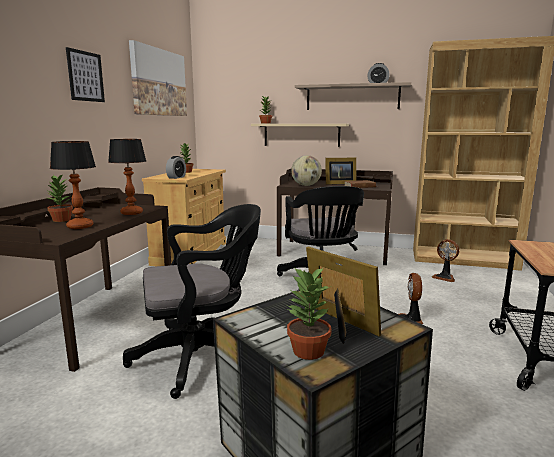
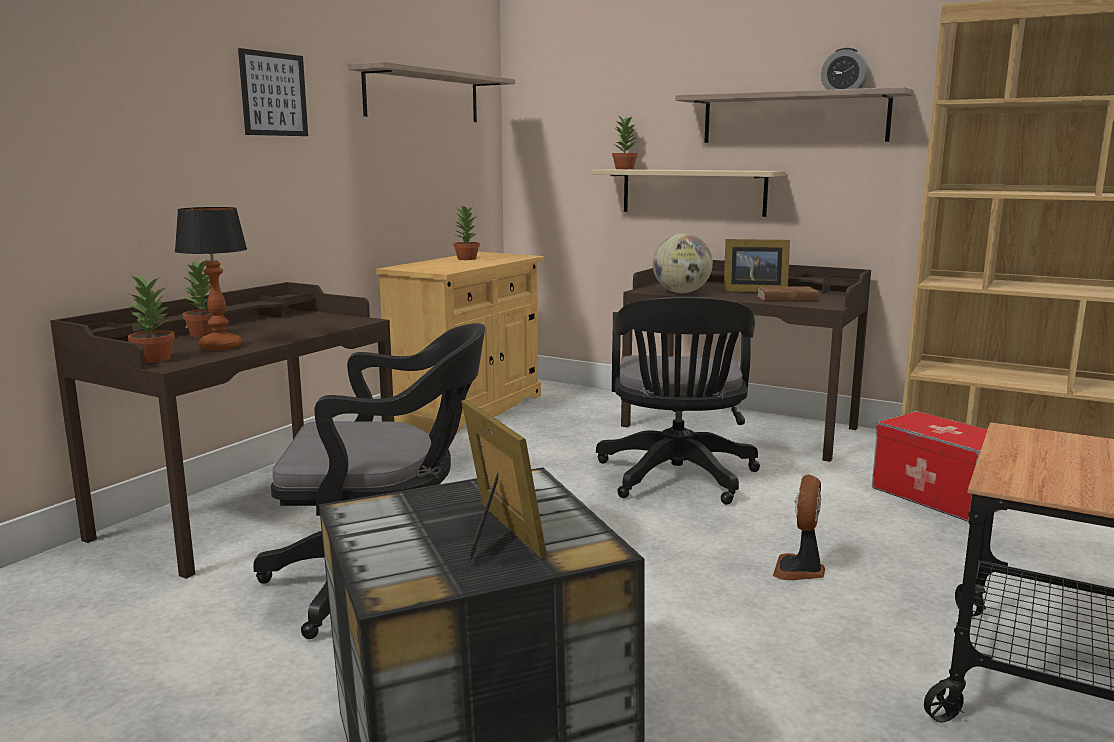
camera: 15 degrees right, 0 degrees up
(131, 213) = (318, 329): table lamp -> none
(159, 82) = (423, 96): picture -> shelf
(176, 177) = (435, 269): alarm clock -> none
(307, 351) = (408, 565): potted plant -> potted plant (153, 359)
(444, 277) = (939, 497): fan -> storage box

